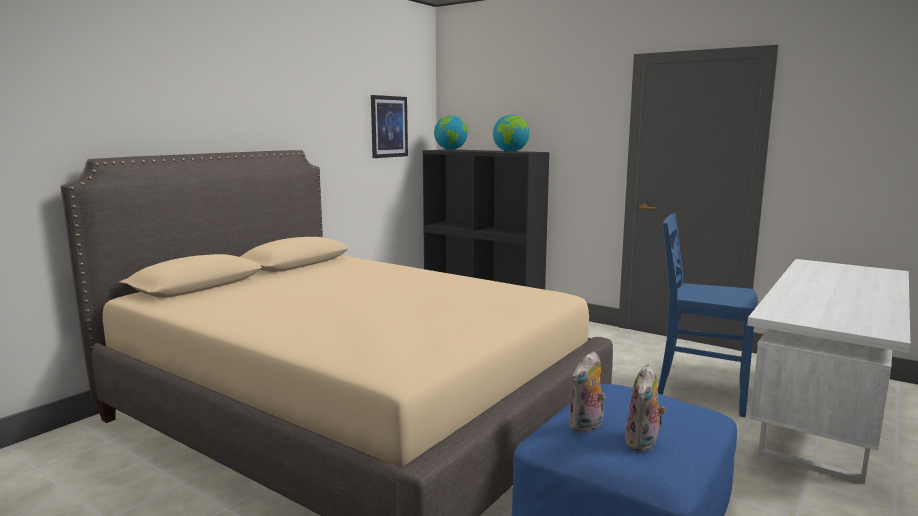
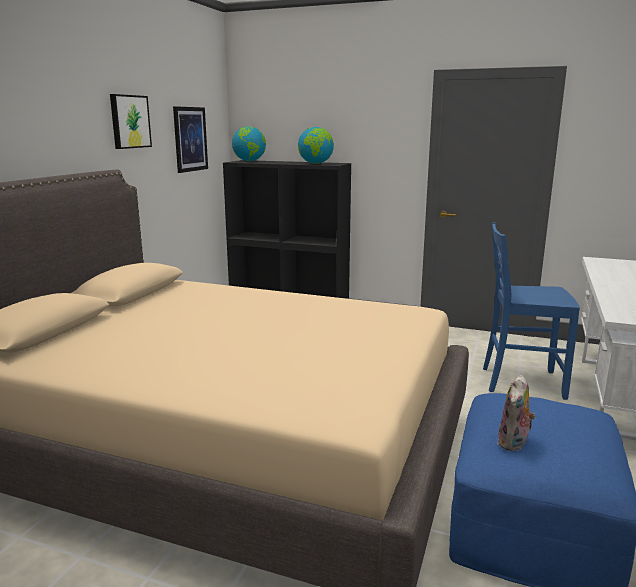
camera: 15 degrees left, 5 degrees up
(321, 107) = (129, 121): none -> picture
(643, 444) = (574, 455): plush toy -> none

